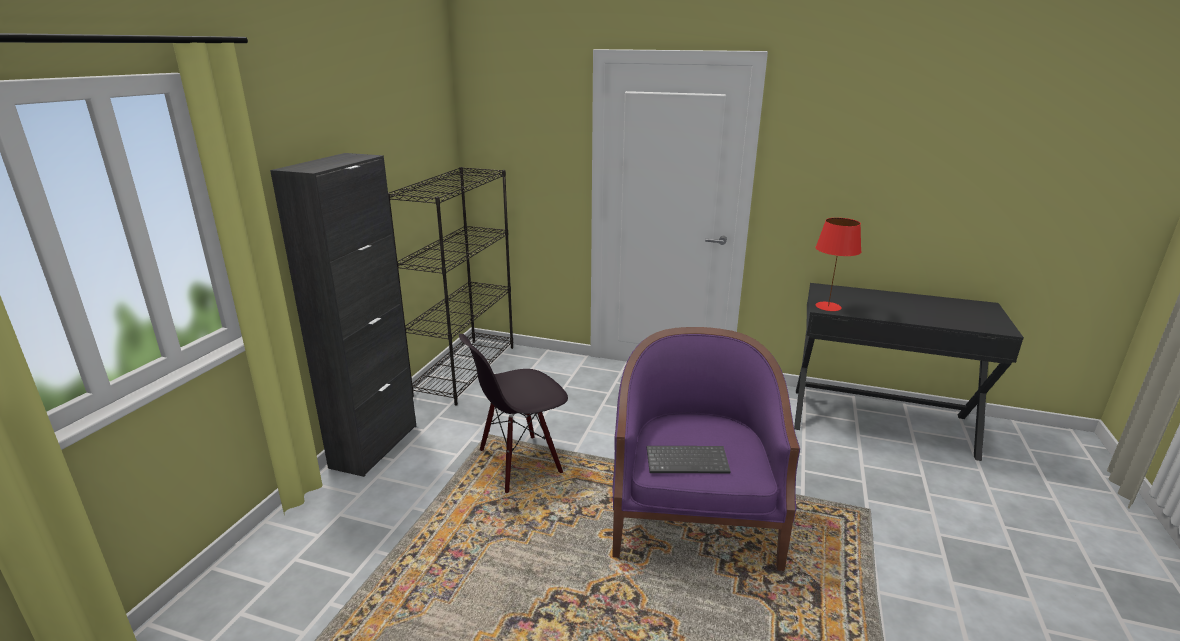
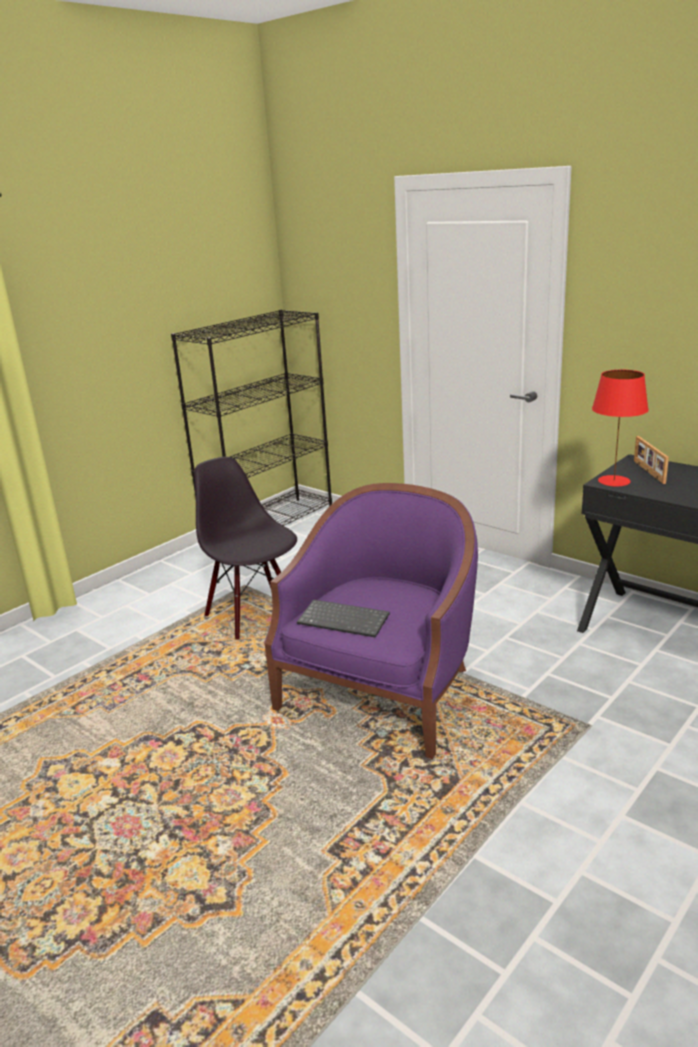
camera: 25 degrees right, 0 degrees up
(374, 446) = (141, 580): black cabinet -> none
(519, 463) = (254, 615): black chair -> black chair turned 60 degrees clockwise
(841, 296) = (648, 472): none -> picture frame

